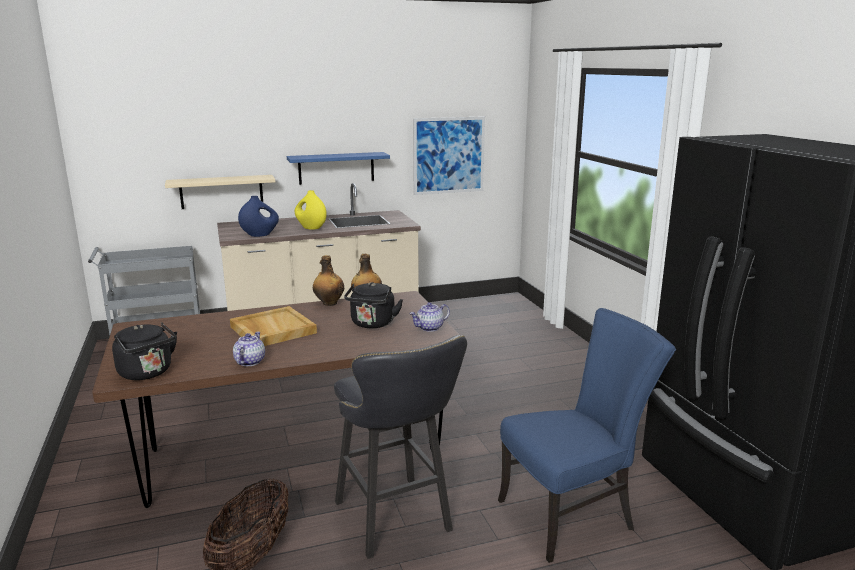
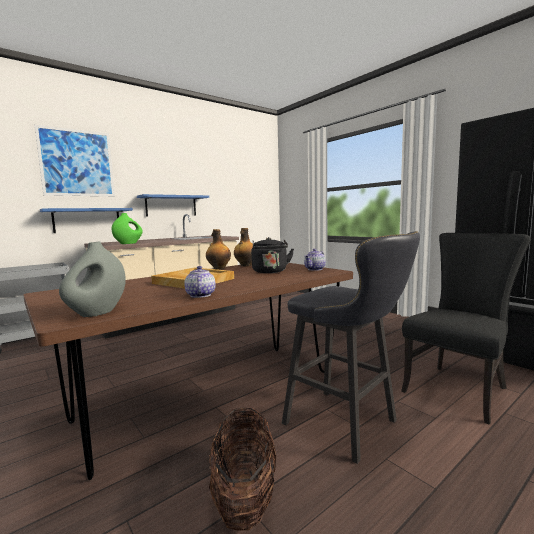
camera: 20 degrees left, 10 degrees down
(147, 373) = (98, 313): black kettle -> grey vase
(221, 191) = (87, 220): beige shelf -> blue shelf
(260, 235) = (128, 243): blue vase -> green vase
(311, 228) = (164, 240): yellow vase -> none
(449, 155) = (239, 201): picture -> picture (77, 163)
(573, 514) = (459, 388): blue chair -> black chair

